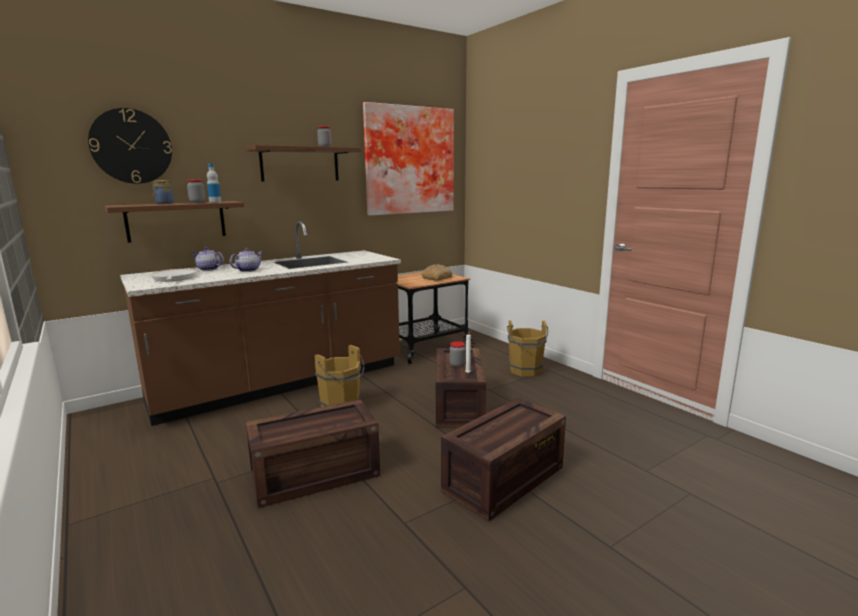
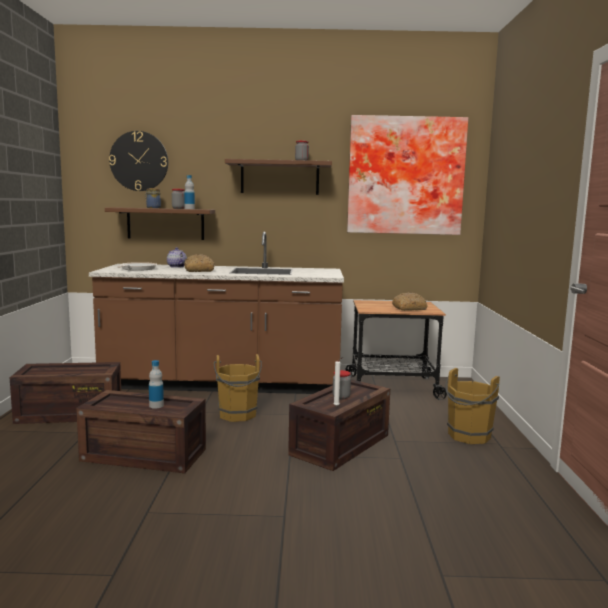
camera: 35 degrees right, 5 degrees down
(248, 270) = (198, 270): teapot -> bread
(326, 420) = (156, 406): none -> bottle
(504, 480) = (274, 518): crate -> crate (68, 414)

